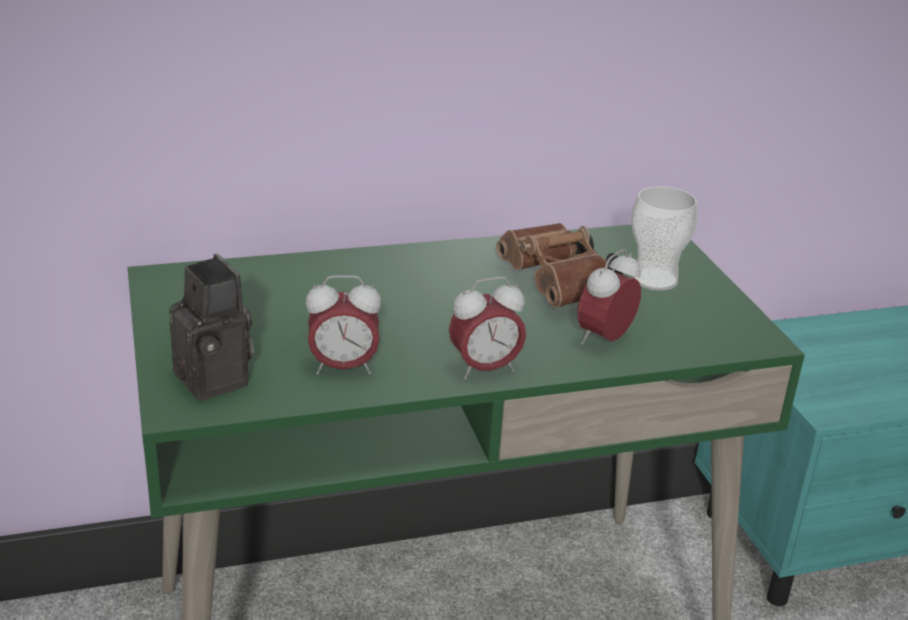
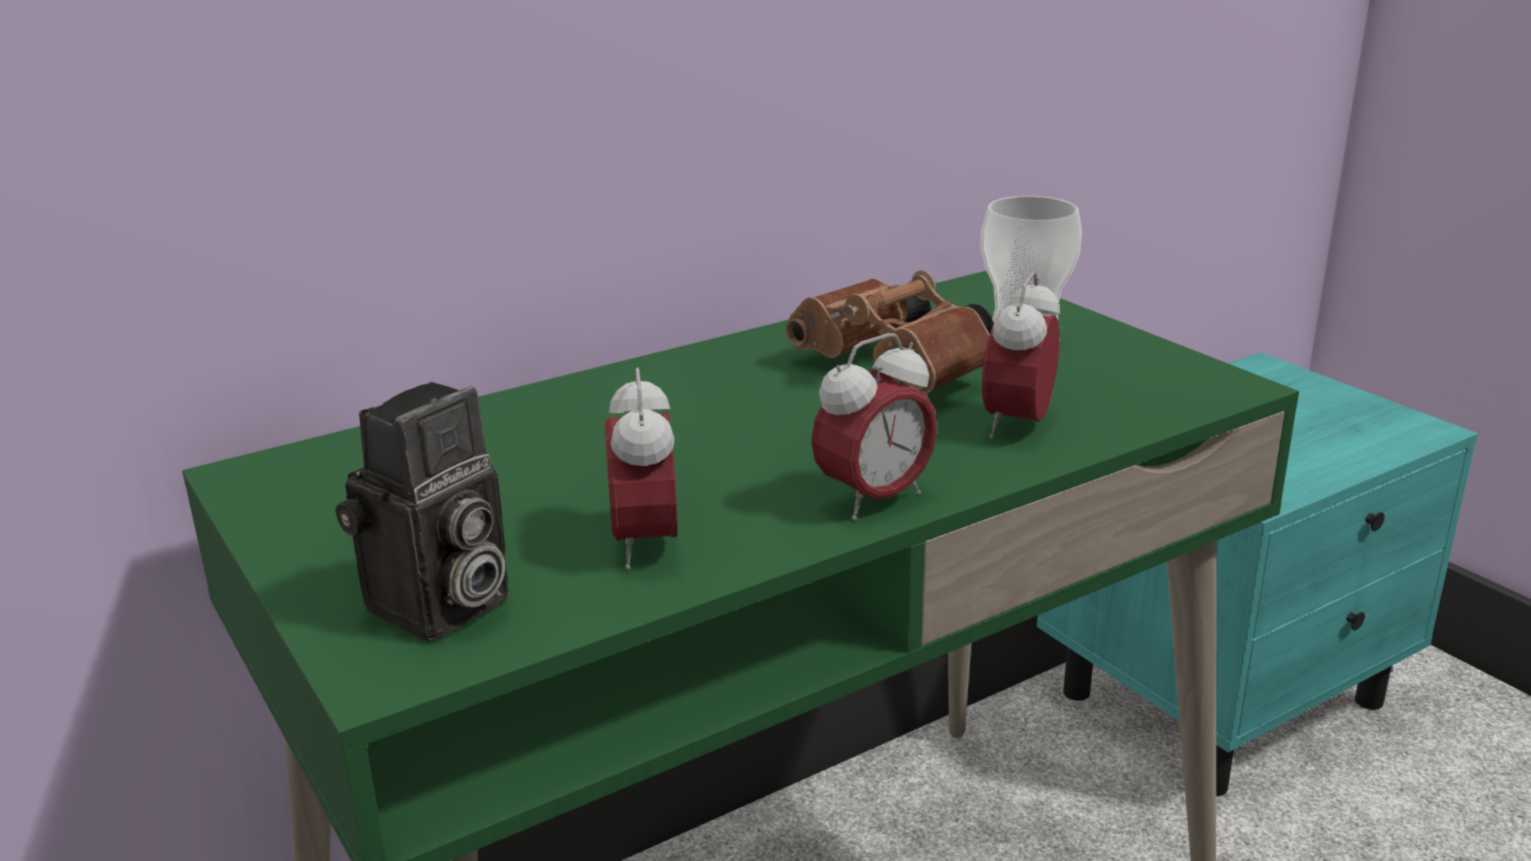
camera: 15 degrees left, 5 degrees down
(218, 380) = (438, 609): camera -> camera turned 90 degrees clockwise
(343, 367) = (646, 544): alarm clock -> alarm clock turned 105 degrees clockwise

